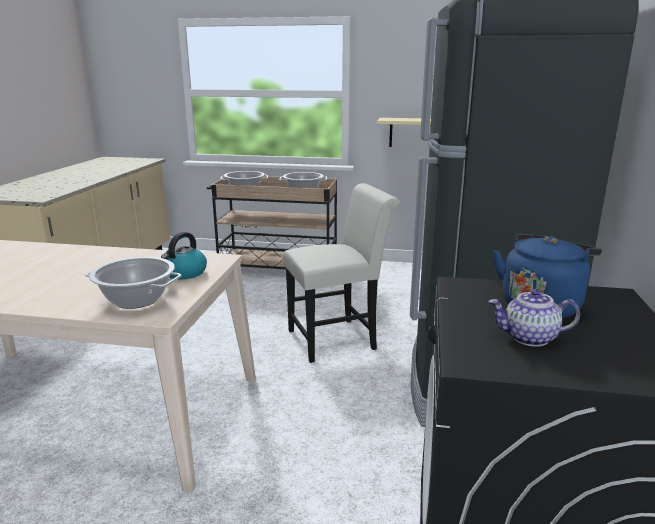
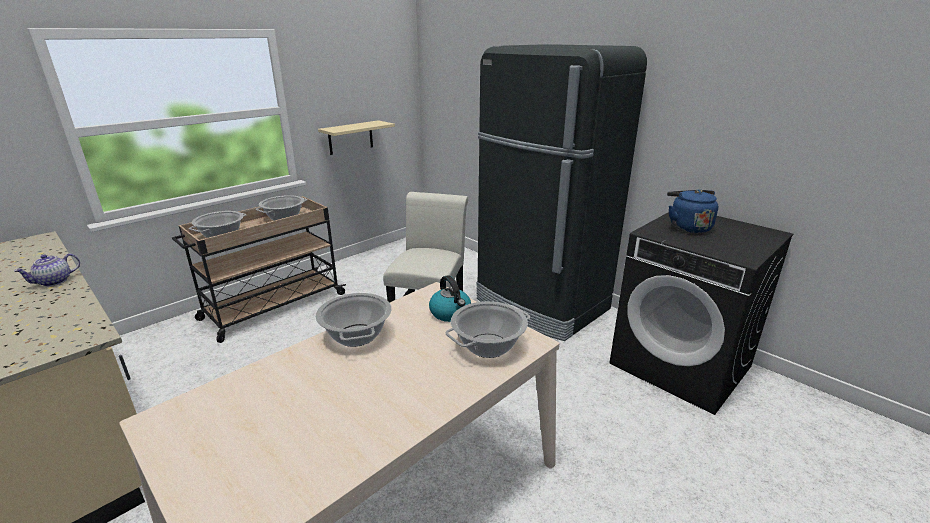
camera: 55 degrees left, 5 degrees up
(117, 256) = (356, 335): none -> cooking pot
(529, 338) = (724, 241): teapot -> teapot (54, 282)

